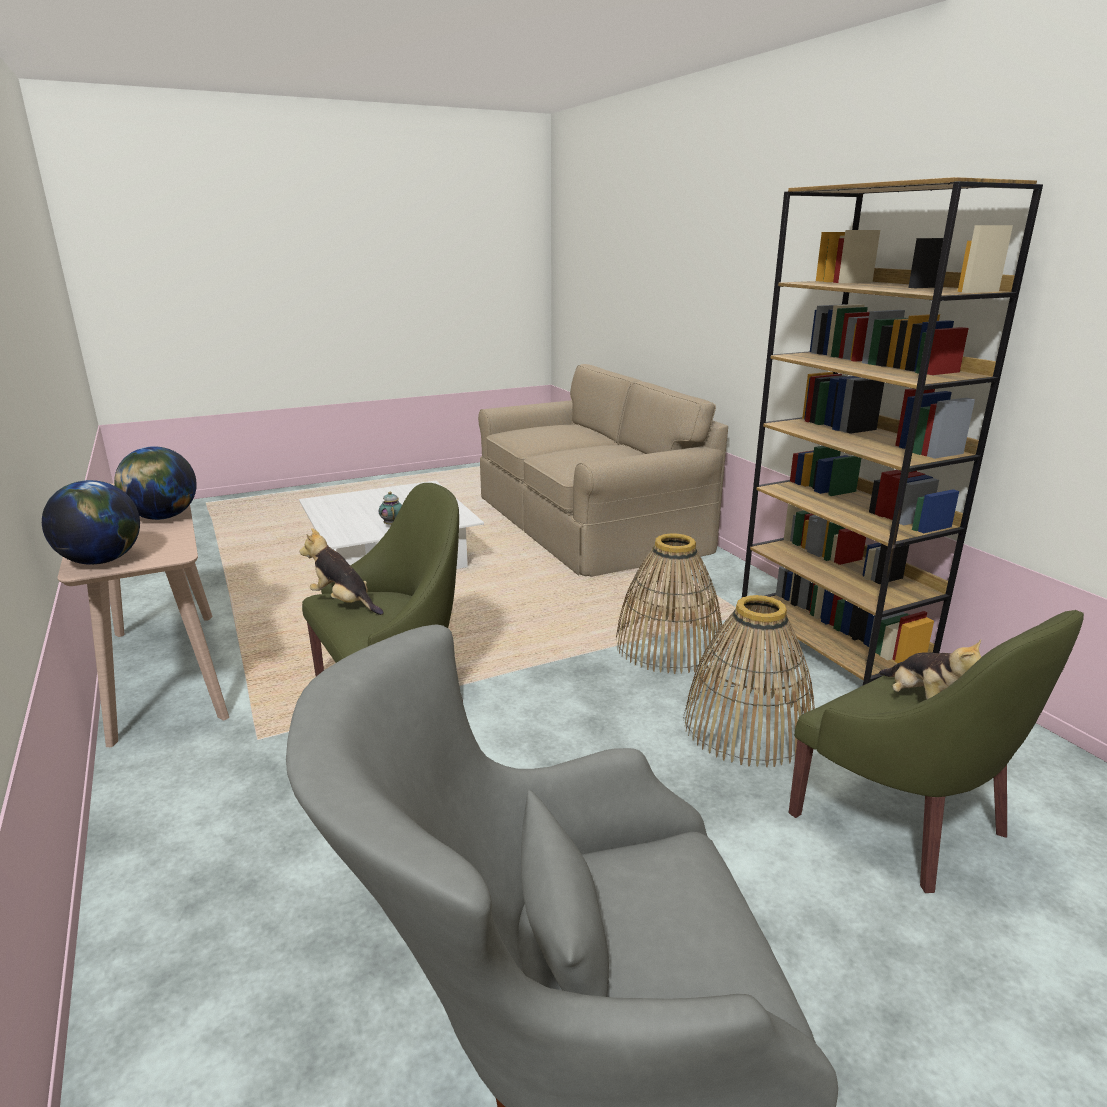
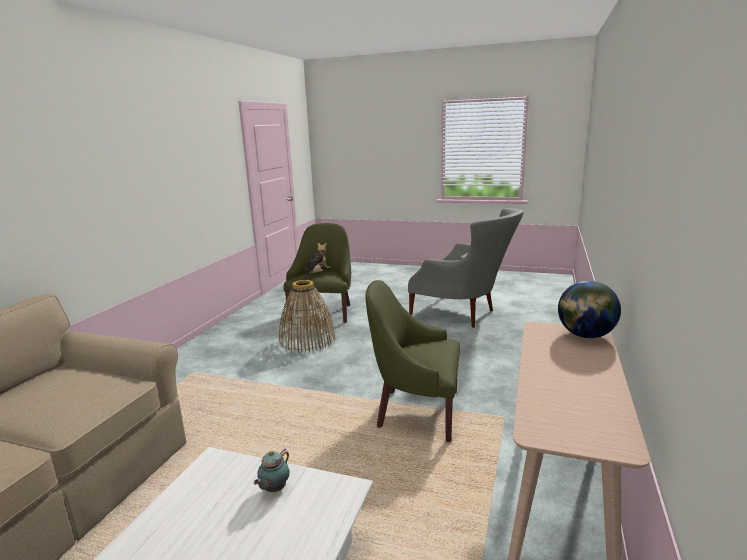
camera: 135 degrees left, 5 degrees down
(162, 517) = (544, 366): globe -> none
(344, 602) = (437, 359): plush toy -> none
(668, 645) = (259, 375): basket -> none
(832, 642) = (207, 347): brown bookcase -> none

